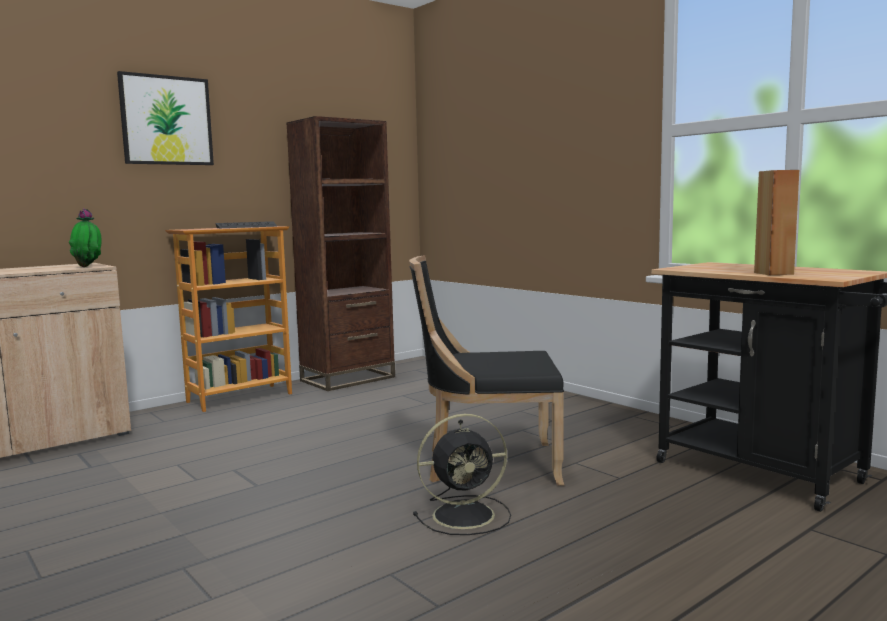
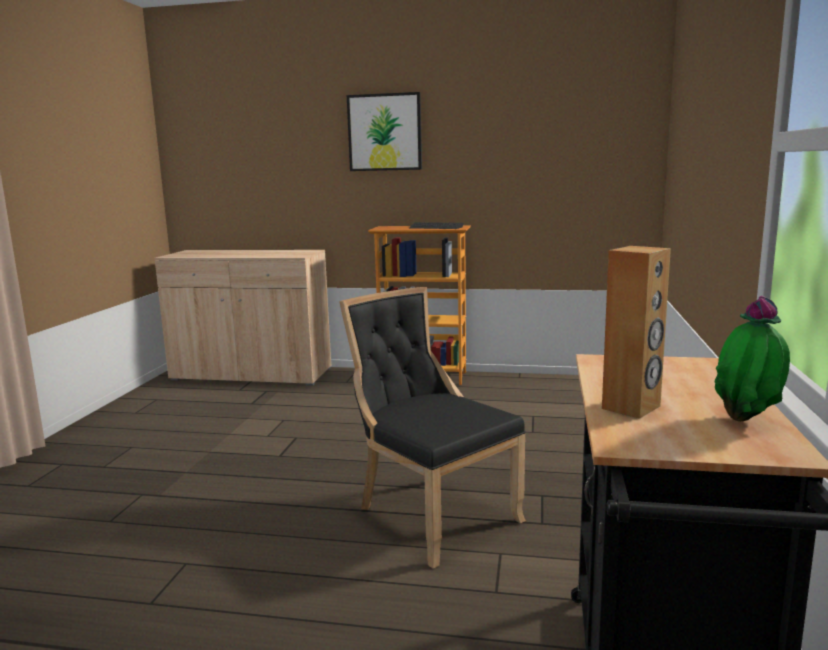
camera: 50 degrees right, 5 degrees up
(88, 266) = (294, 255): potted plant -> potted plant (747, 420)
(348, 379) = (530, 383): brown bookcase -> none
(466, 515) = (315, 549): black fan -> none

